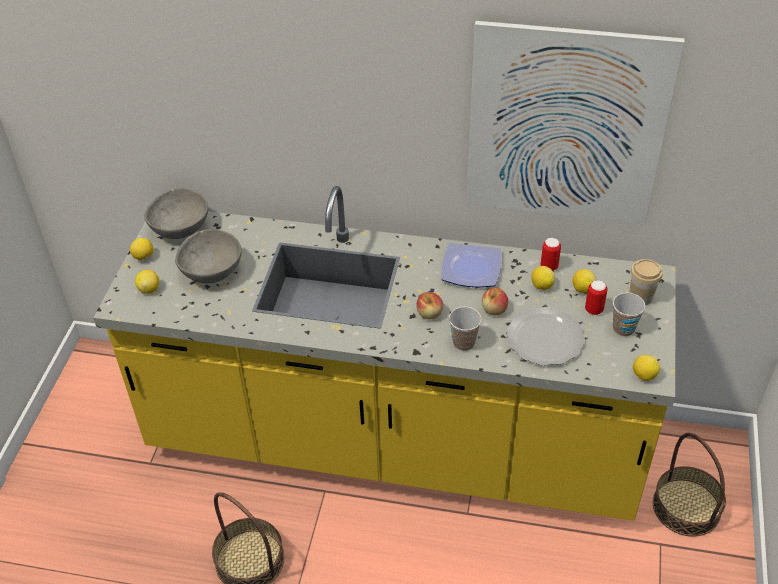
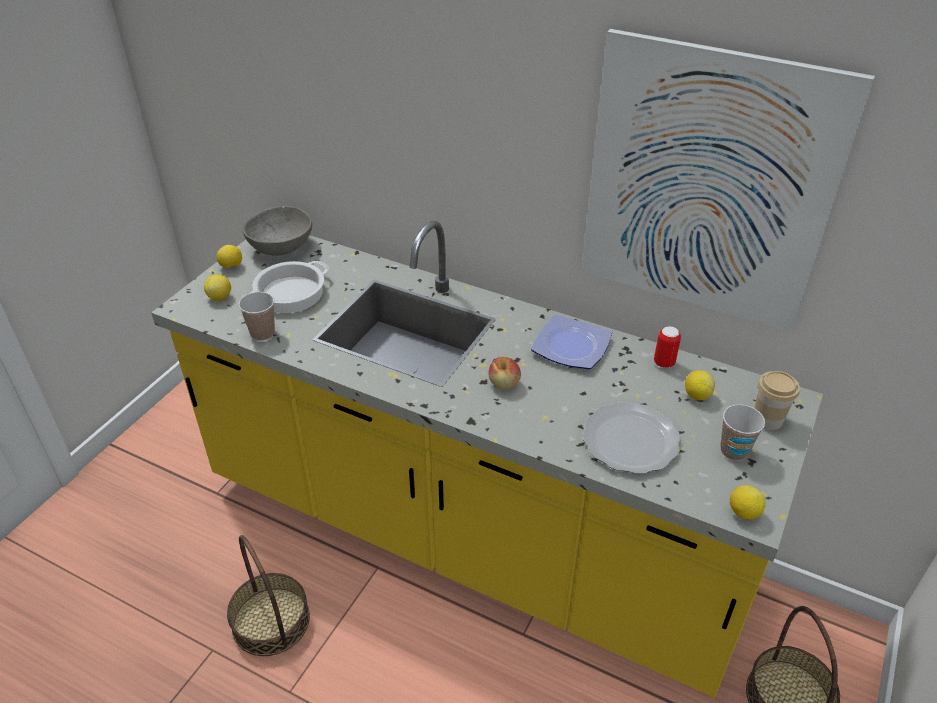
camera: 15 degrees right, 5 degrees down
(212, 272) = (290, 294): grey bowl -> cooking pot
(464, 343) = (531, 423): cup -> cup (262, 333)
(494, 309) = (581, 395): apple -> none
(542, 286) = (648, 381): lemon -> none
(594, 310) = (703, 421): can -> none

